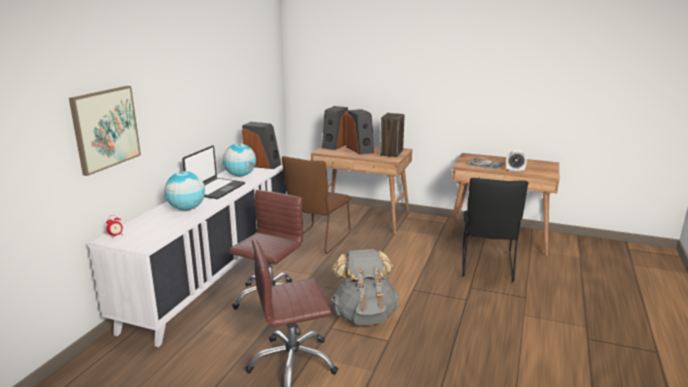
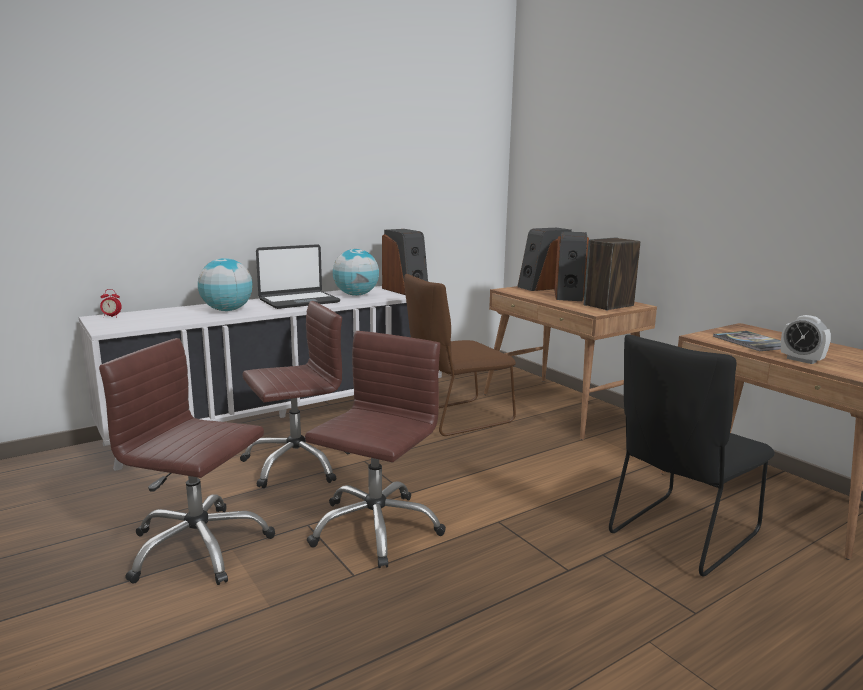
camera: 35 degrees right, 5 degrees down
(105, 128) = (129, 183): picture -> none
(364, 315) = (375, 527): grey backpack -> brown office chair

